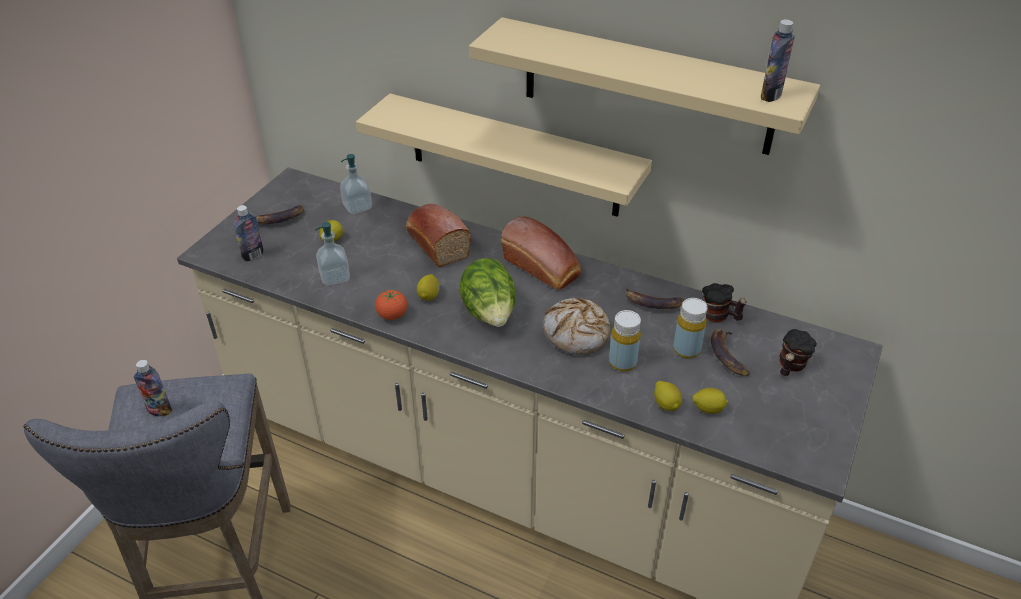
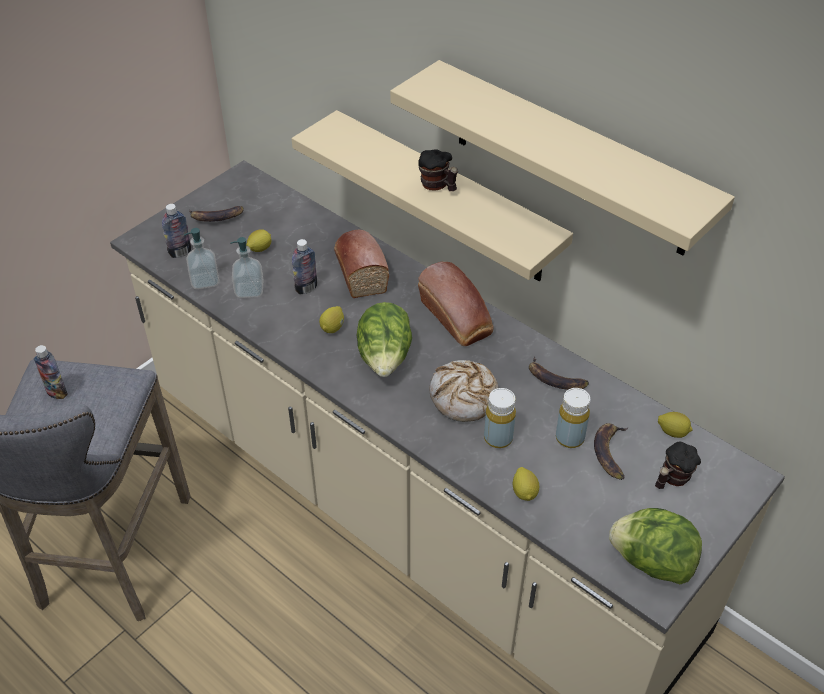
camera: 15 degrees right, 5 degrees up
(357, 207) = (296, 216): soap dispenser -> soap dispenser (205, 281)
(392, 315) = (290, 342): tomato -> none
(708, 409) = (565, 506): lemon -> lemon (672, 432)
(719, 317) = (619, 409): mug -> mug (437, 186)
(771, 95) = (672, 202): bottle -> bottle (306, 288)
(804, 441) = (651, 562): none -> lettuce

